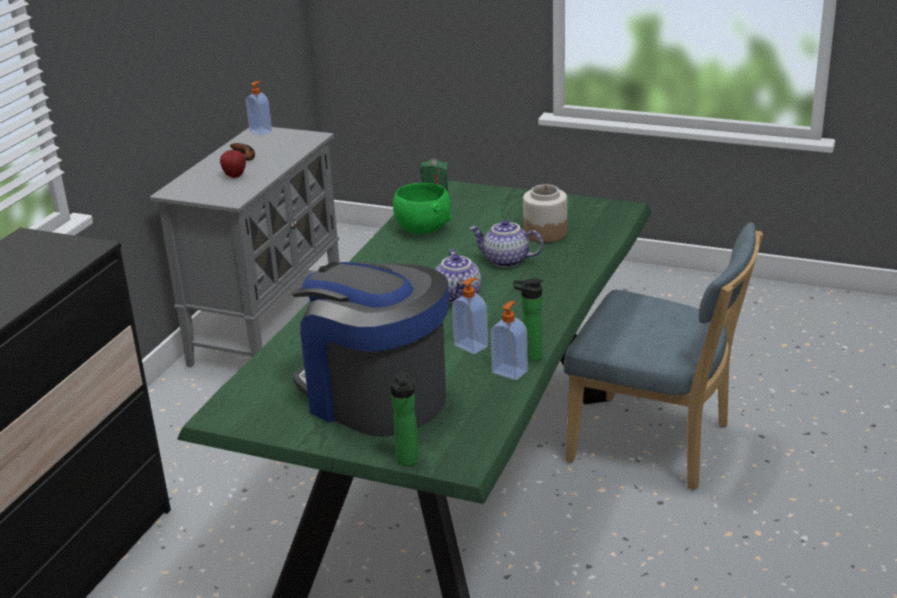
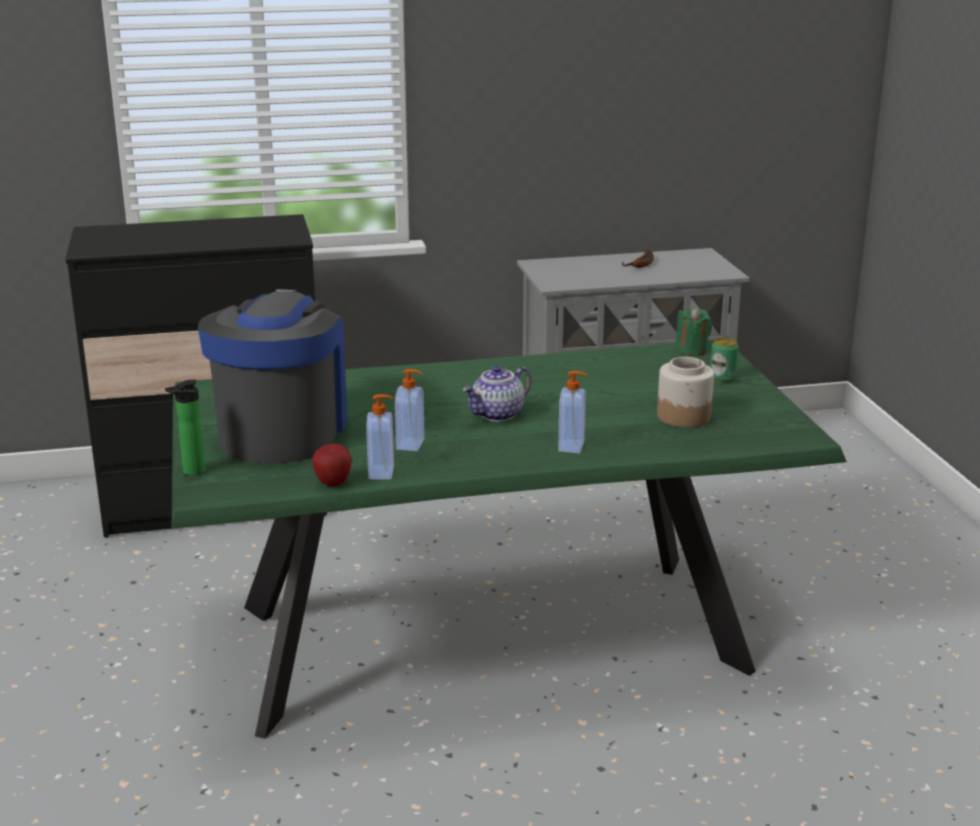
camera: 55 degrees right, 5 degrees down
(235, 176) = (598, 272): apple -> apple (333, 483)
(261, 131) = (702, 254): soap dispenser -> soap dispenser (572, 446)
(422, 229) = (610, 365): green bowl -> none
(497, 201) = (722, 378): none -> can
(505, 261) = (596, 415): teapot -> none
(529, 356) = (419, 473): bottle -> none
(657, 445) = (703, 733): blue chair -> none

